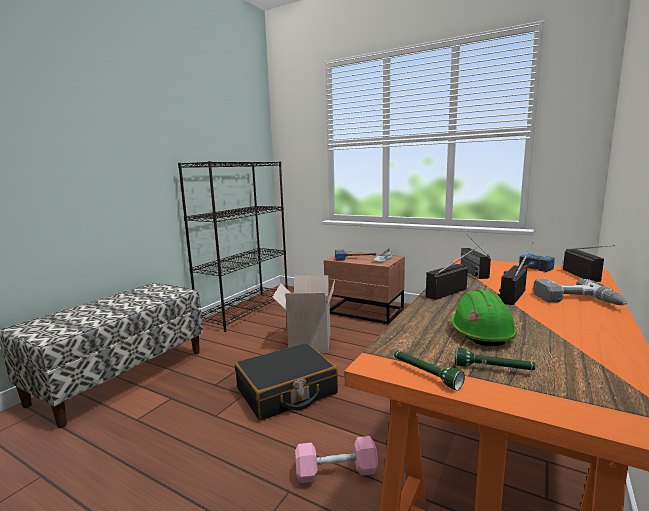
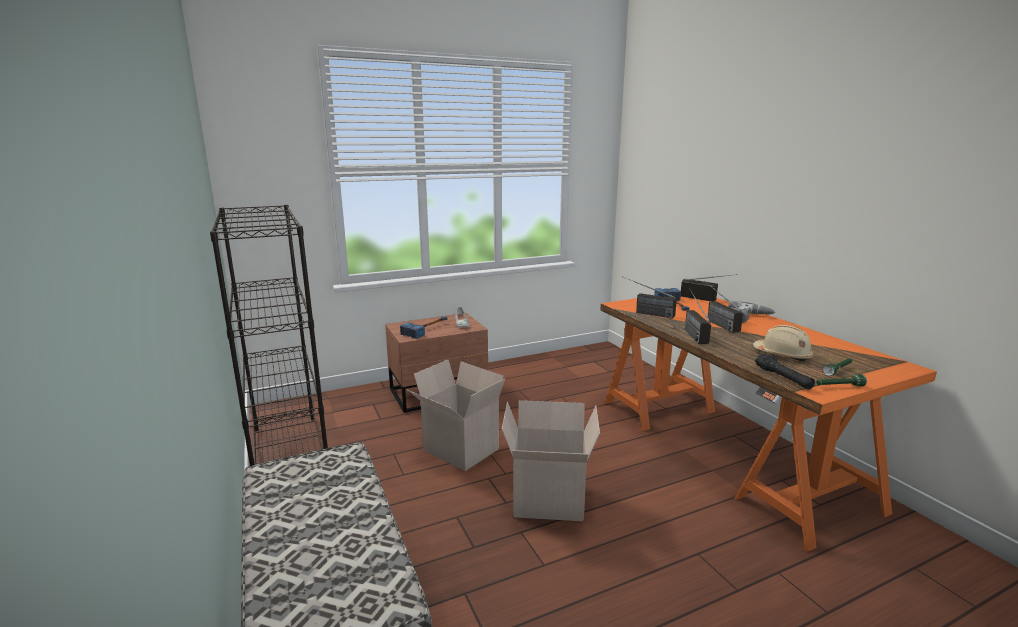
camera: 55 degrees left, 5 degrees up
(287, 392) = (547, 502): black suitcase -> cardboard box
(336, 471) = (690, 520): pink dumbbell -> none
(396, 341) = (783, 378): none -> black flashlight
(480, 333) = (783, 355): green hard hat -> beige hard hat

